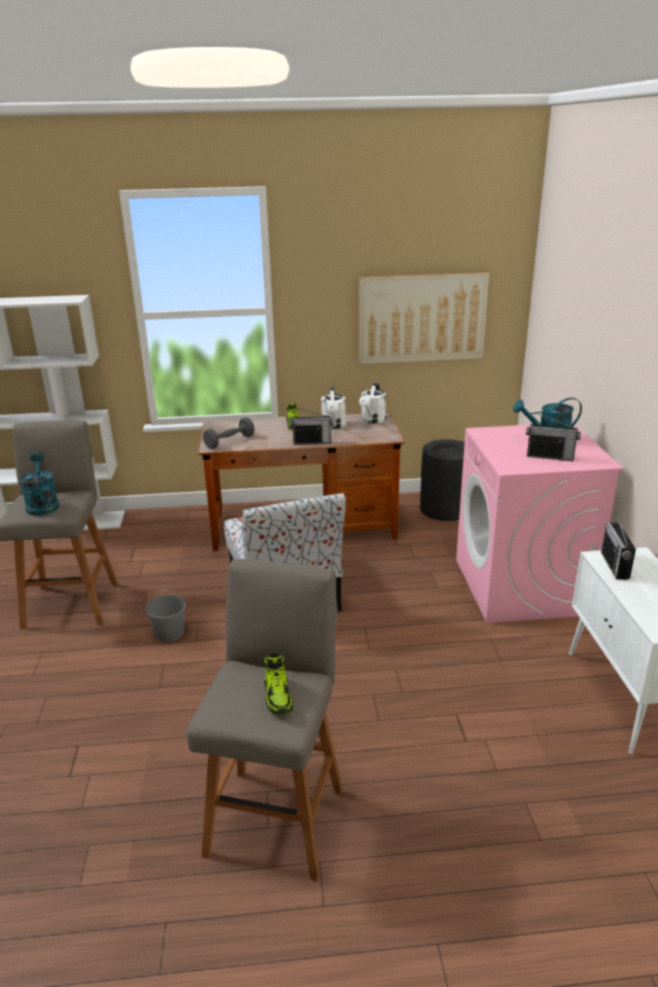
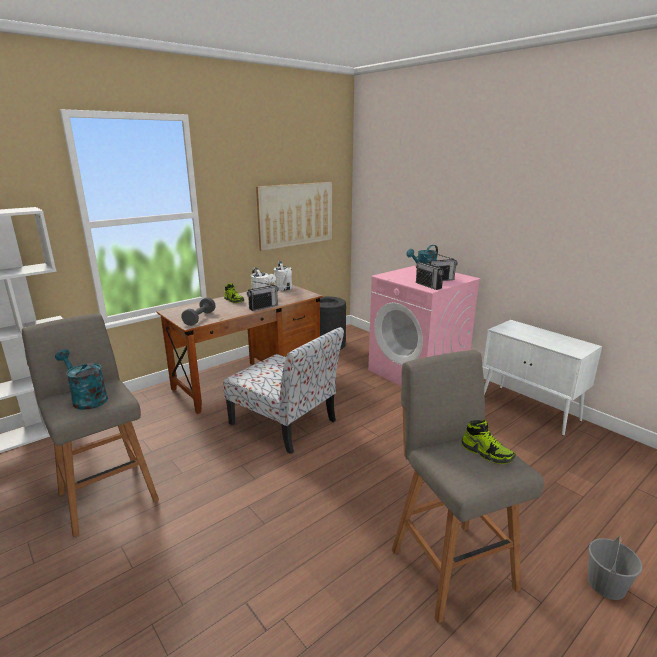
camera: 35 degrees left, 5 degrees down
(169, 633) = (226, 482): grey bucket -> grey bucket (606, 585)
(614, 565) = (512, 331): radio -> radio (428, 285)

